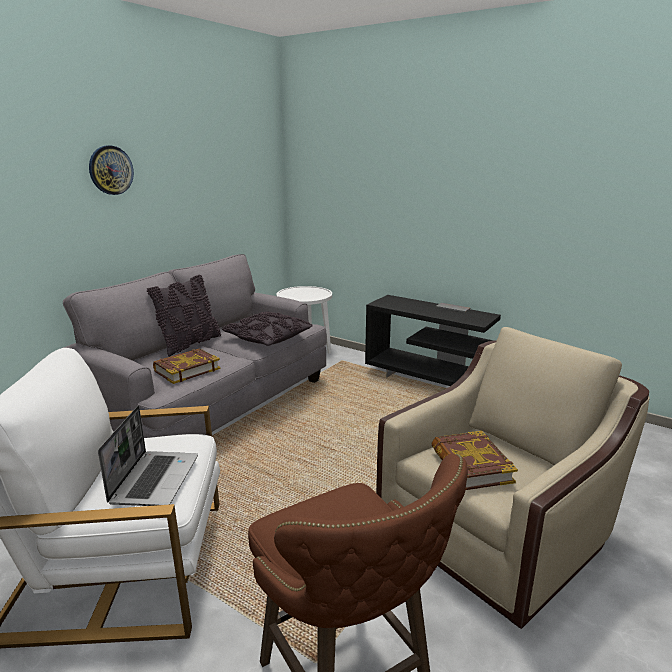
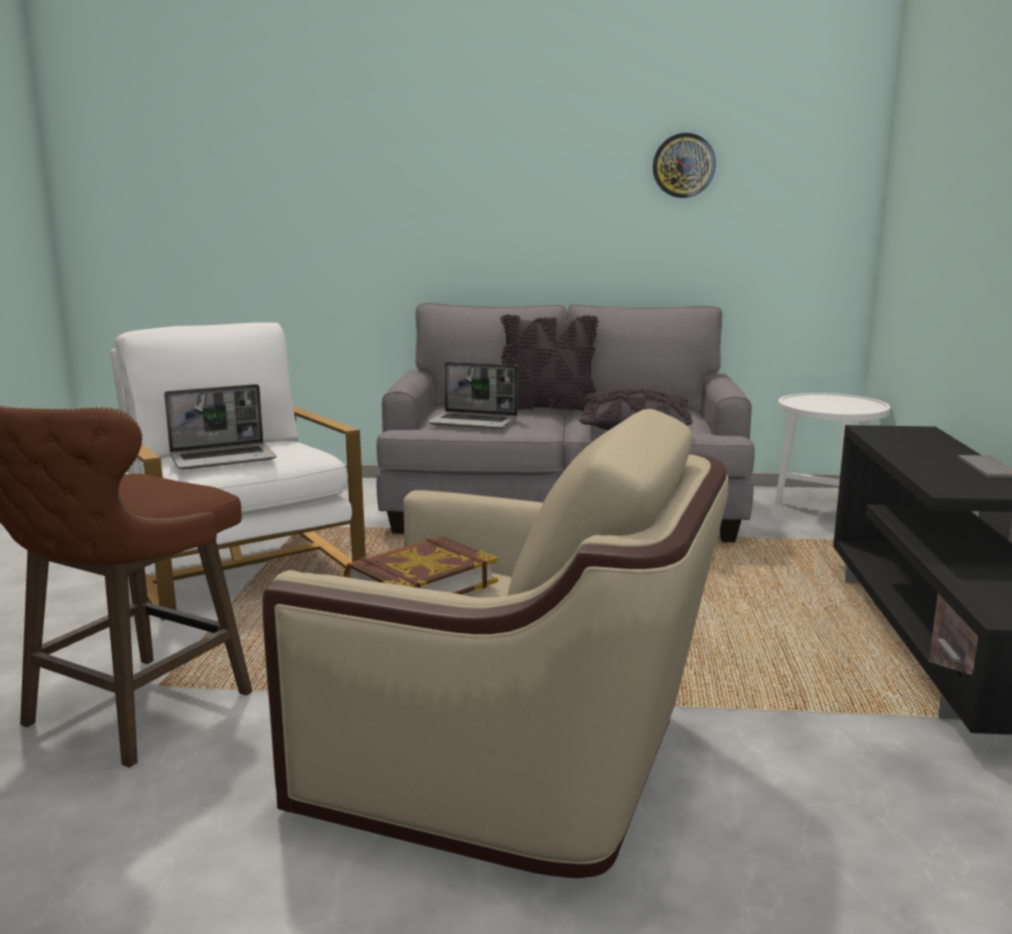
camera: 60 degrees right, 5 degrees down
(111, 170) = (523, 161): wall clock -> wall clock (683, 165)
(187, 370) = (474, 422): book -> laptop

